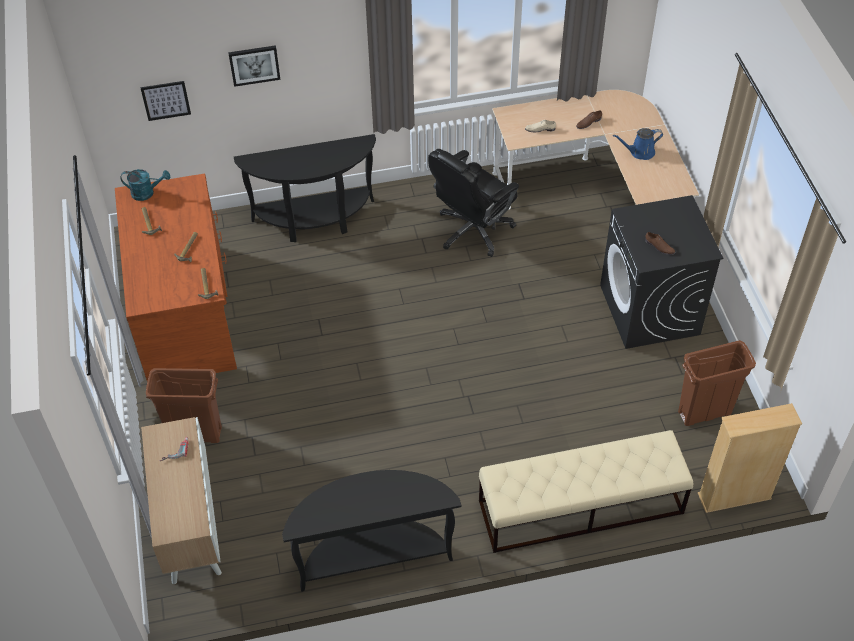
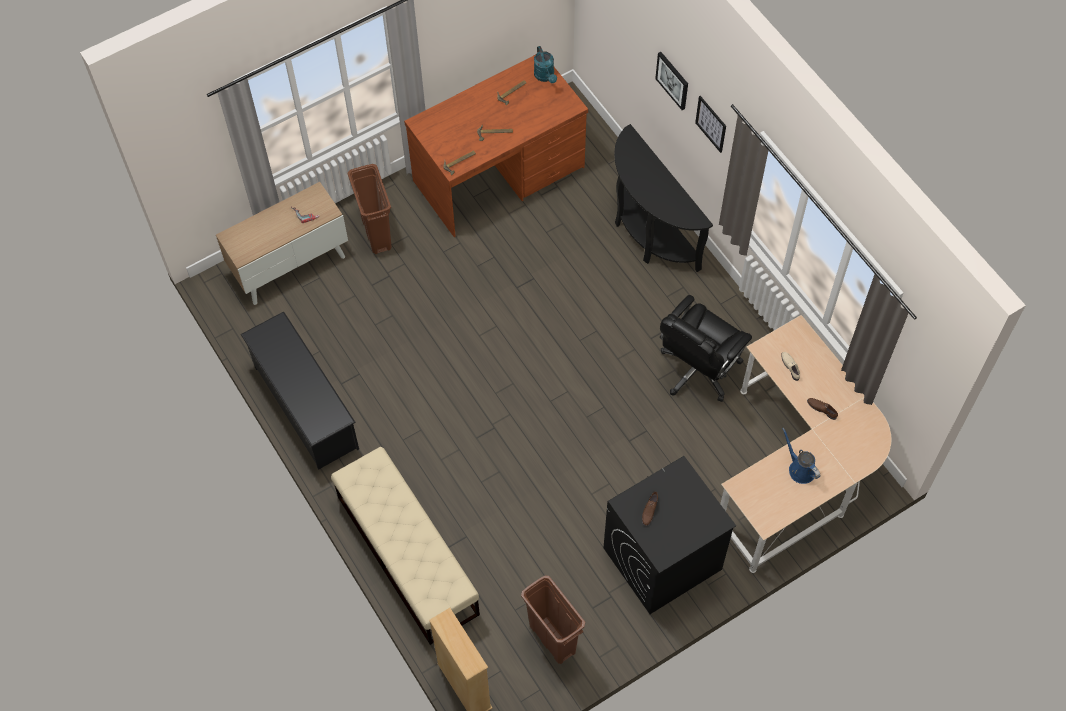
camera: 70 degrees right, 10 degrees up
(166, 100) = (620, 36): picture -> picture (711, 124)
(373, 555) = (305, 407): black console table -> black shoe rack
(473, 230) = (698, 369): black office chair -> black office chair turned 75 degrees counterclockwise

